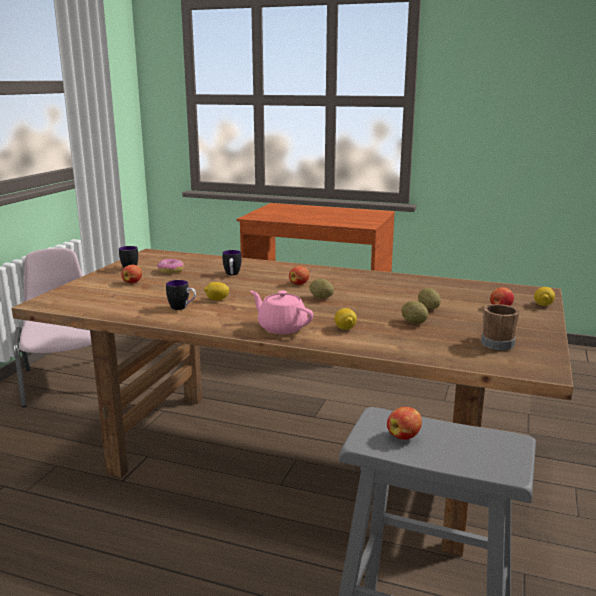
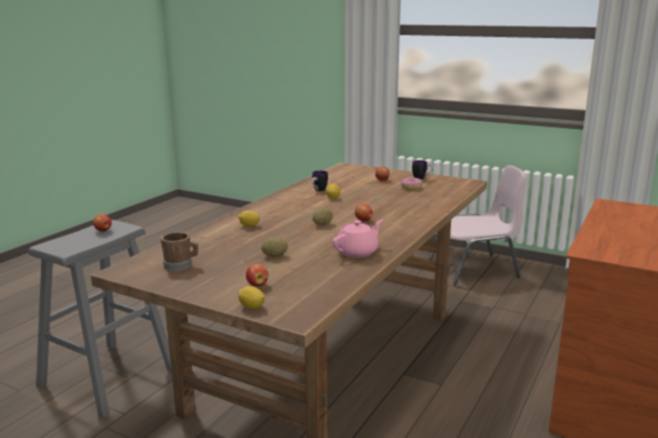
camera: 100 degrees right, 0 degrees up
(232, 274) = (397, 202): mug -> none
(281, 327) = (264, 211): pink teapot -> pink teapot (358, 252)
(414, 322) = (245, 246): potato -> none

